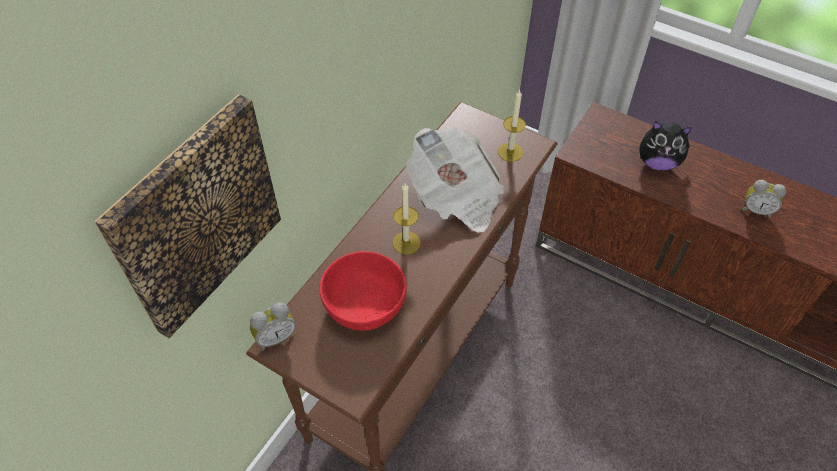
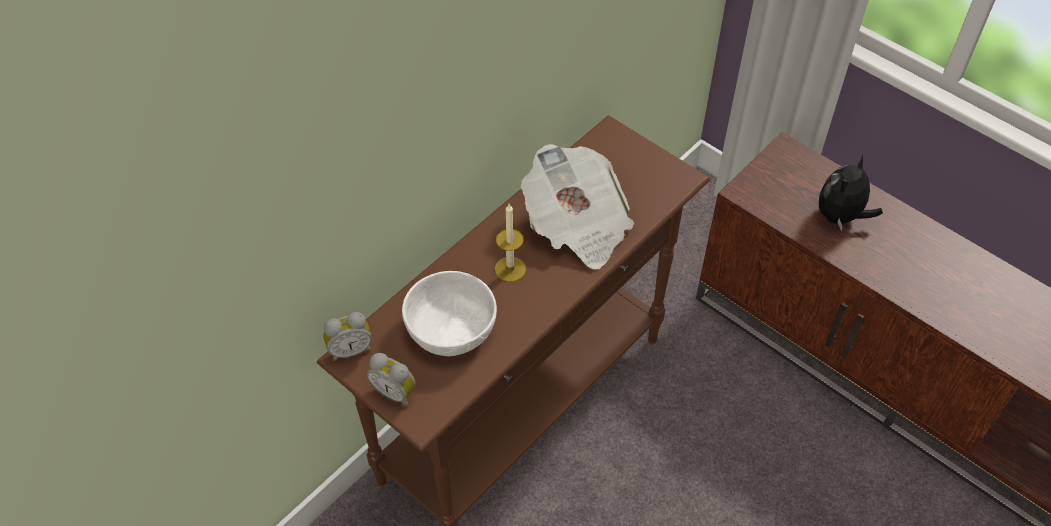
camera: 10 degrees right, 0 degrees up
(196, 216) = (280, 211): picture -> none
(364, 303) = (451, 328): red bowl -> white bowl
(510, 152) = (651, 182): candle -> none
(657, 162) = (840, 217): plush toy -> plush toy turned 105 degrees clockwise
(756, 210) = (946, 290): alarm clock -> alarm clock (395, 392)

